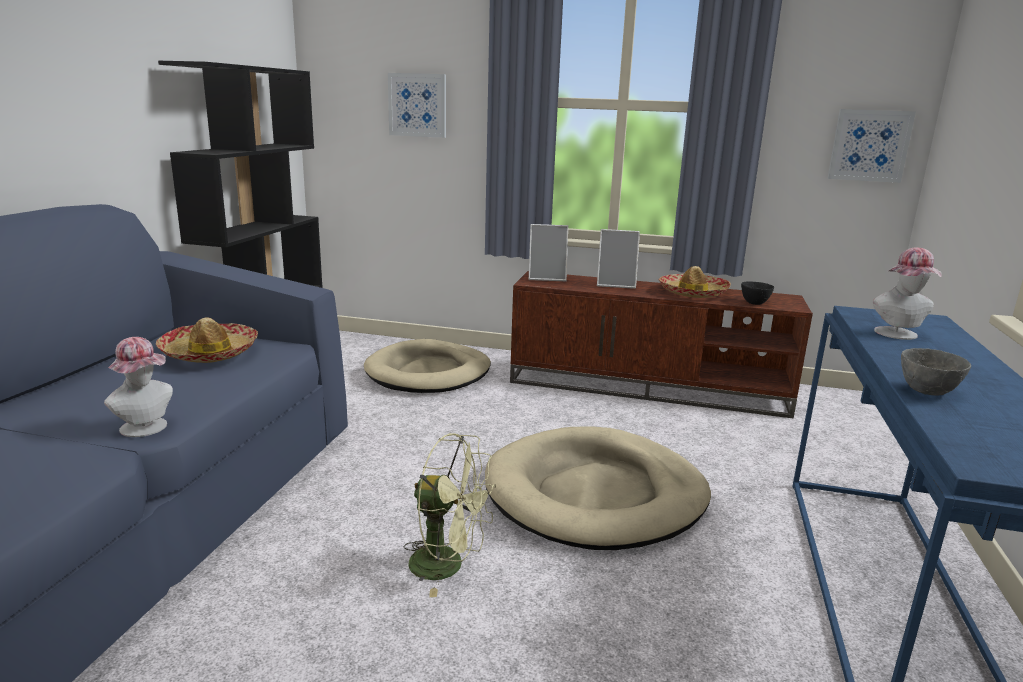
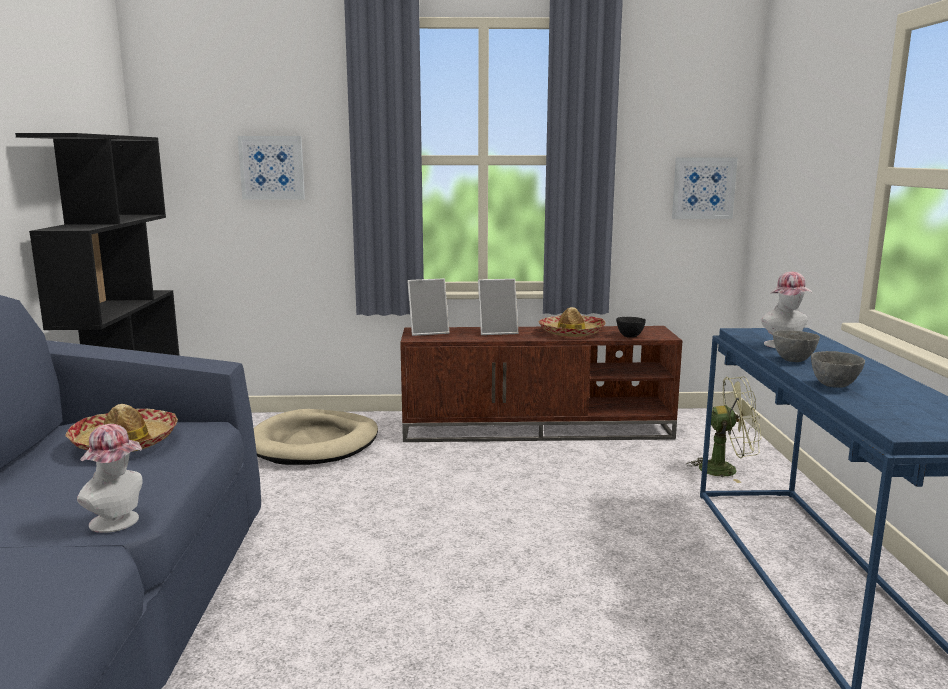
camera: 15 degrees left, 5 degrees down
(448, 566) = (430, 618): green fan -> green fan (726, 469)
(595, 494) = (535, 531): beige dog bed -> none
(895, 353) = (792, 360): none -> grey bowl

